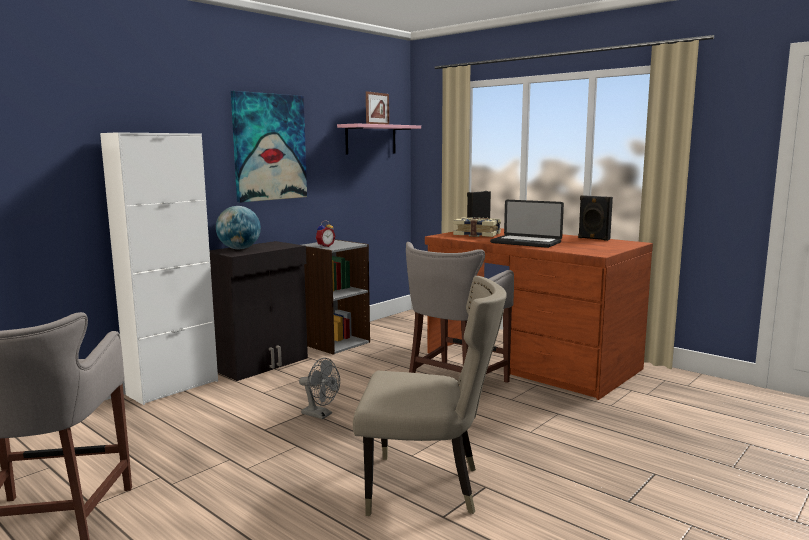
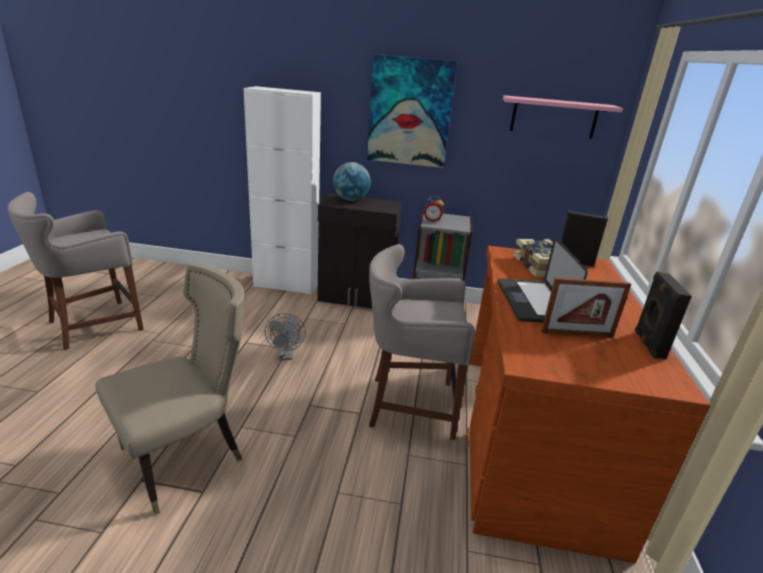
camera: 55 degrees right, 15 degrees up
(378, 124) = (561, 100): picture frame -> picture frame (577, 334)
(429, 487) = (188, 456): beige chair -> beige chair turned 105 degrees counterclockwise

